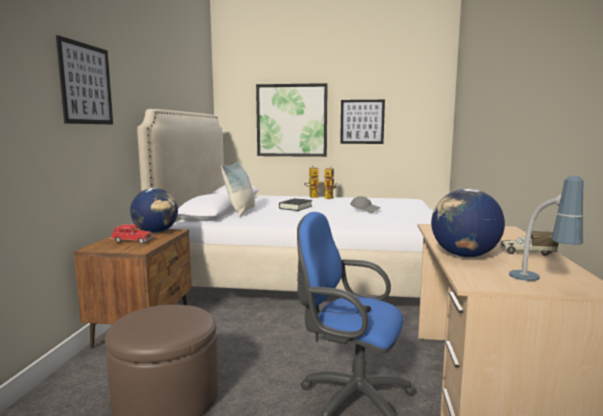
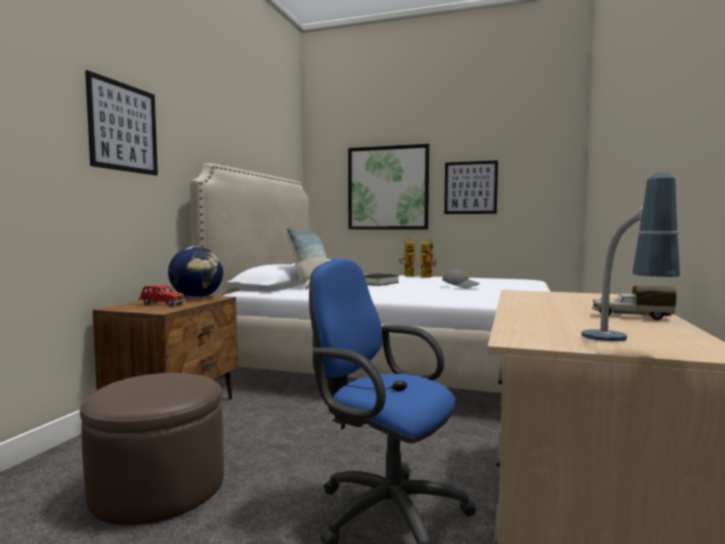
camera: 10 degrees right, 5 degrees down
(464, 255) = (533, 316): globe -> none

